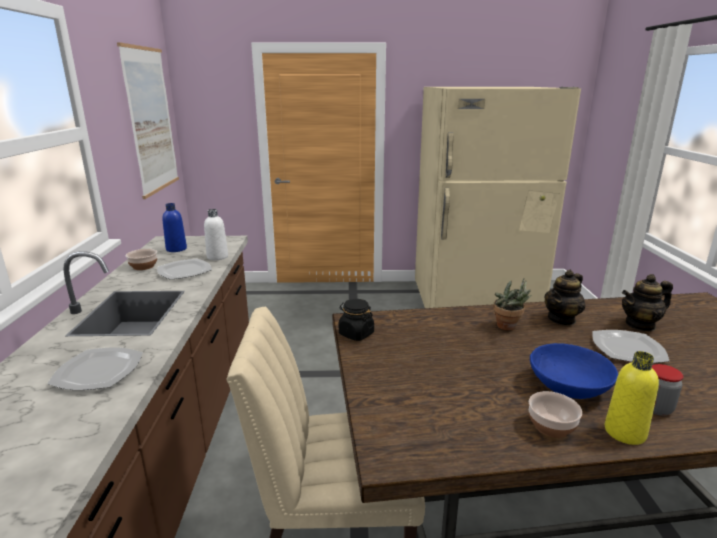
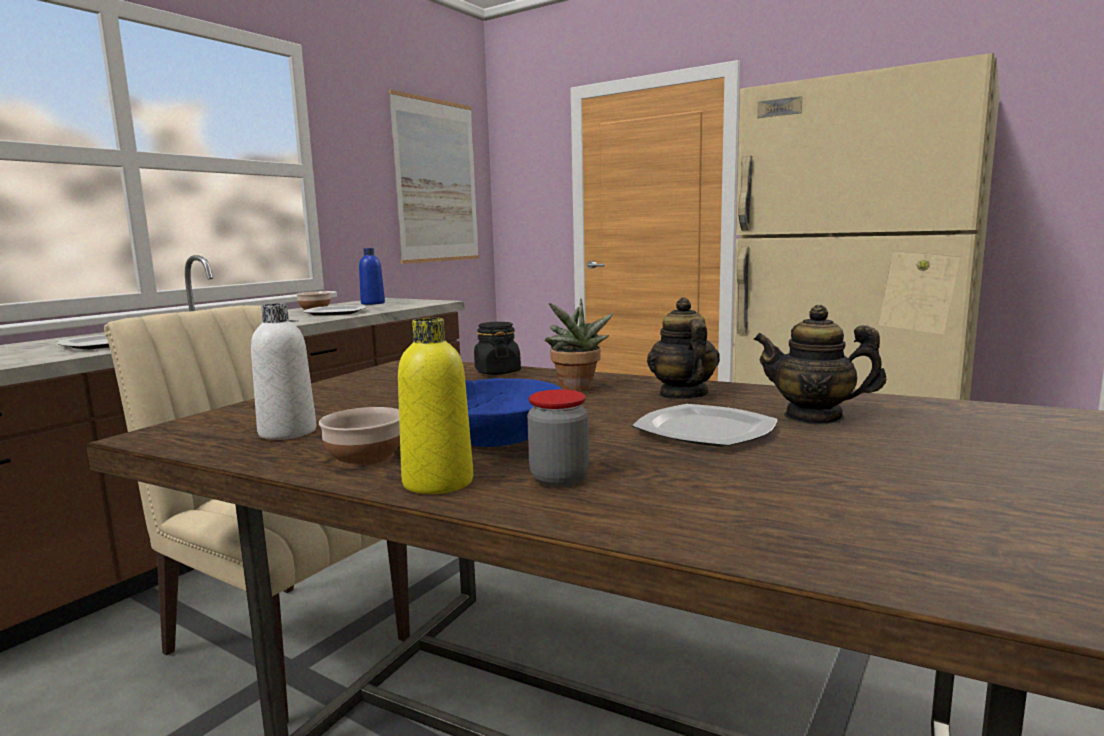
camera: 35 degrees right, 10 degrees down
(217, 257) = (390, 308): white bottle -> white bottle (287, 432)
(356, 334) = (383, 370): black jar -> black jar (497, 372)
(562, 319) = (682, 395): teapot -> teapot turned 90 degrees clockwise

